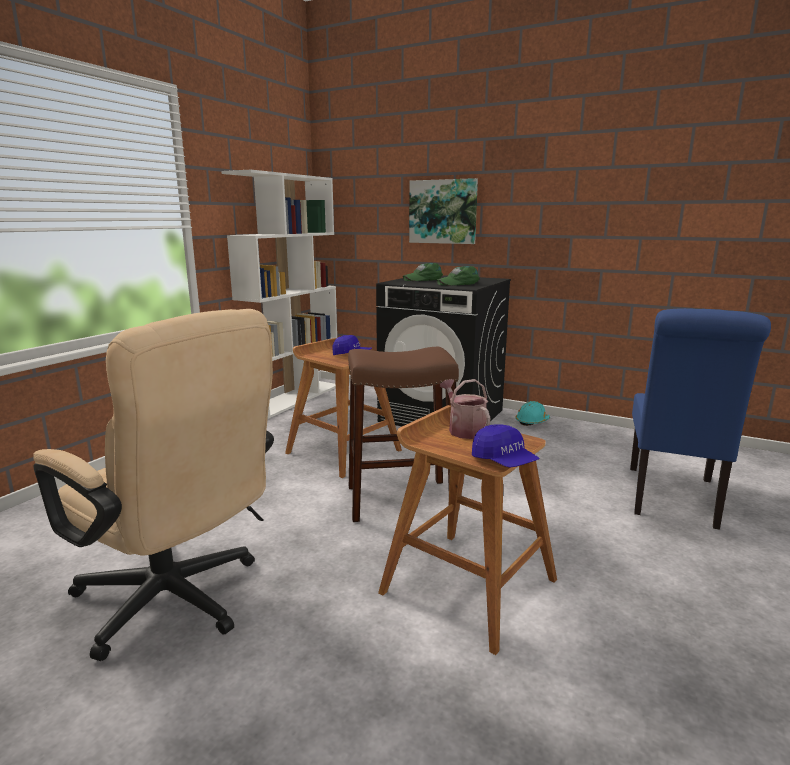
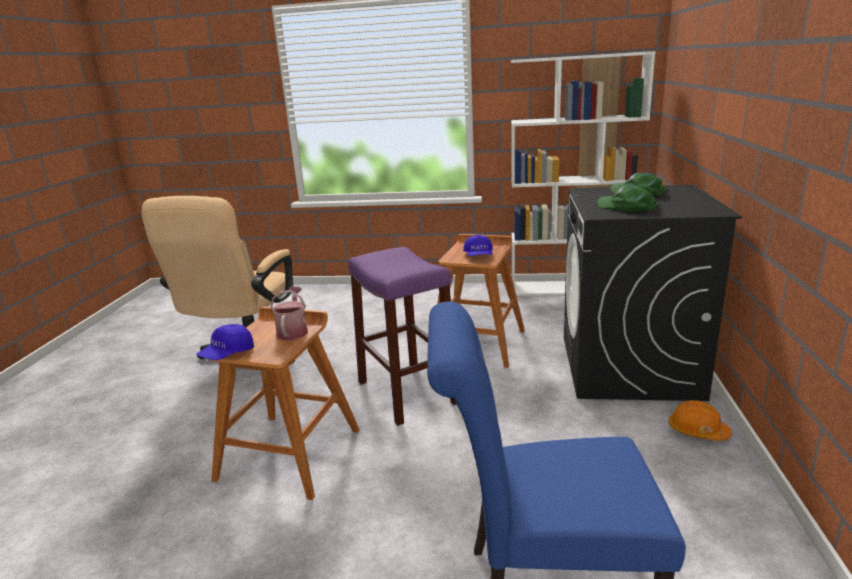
camera: 70 degrees right, 5 degrees up
(400, 500) = (407, 392): brown stool -> purple stool
(443, 211) = (720, 101): picture -> none
(464, 429) = (293, 331): watering can -> watering can turned 45 degrees counterclockwise
(532, 421) = (697, 431): turquoise hard hat -> orange hard hat

